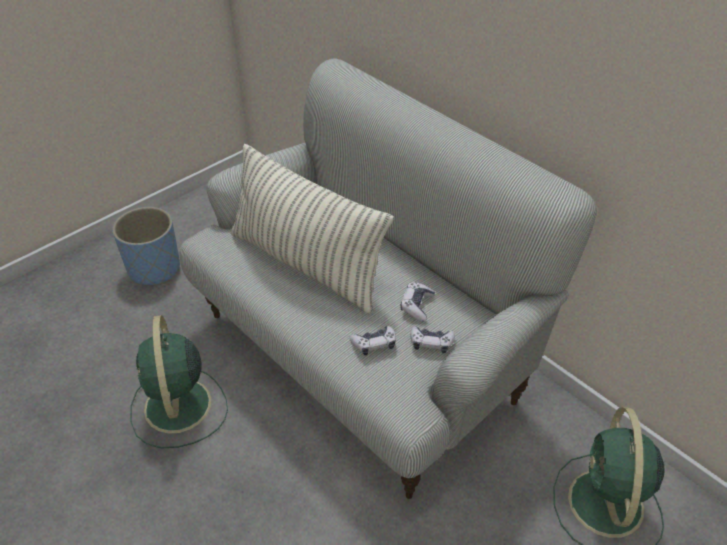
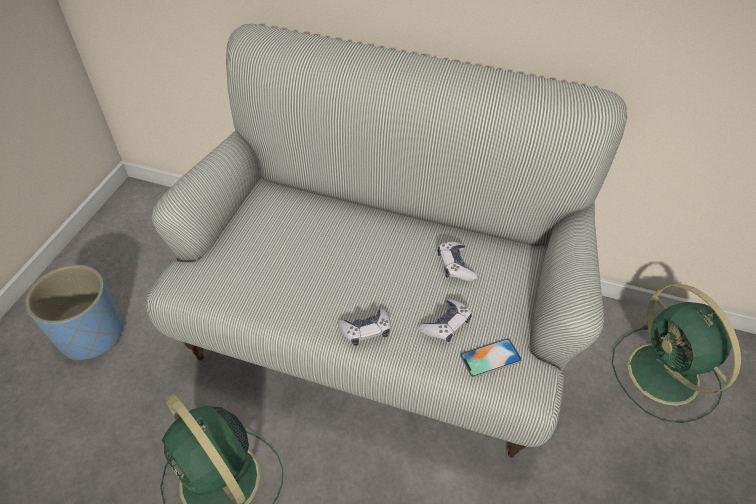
camera: 30 degrees left, 5 degrees up
(306, 264) = (314, 267): pillow -> none
(390, 381) = (490, 358): none -> phone
(431, 343) = (497, 299): game controller -> game controller (366, 331)

